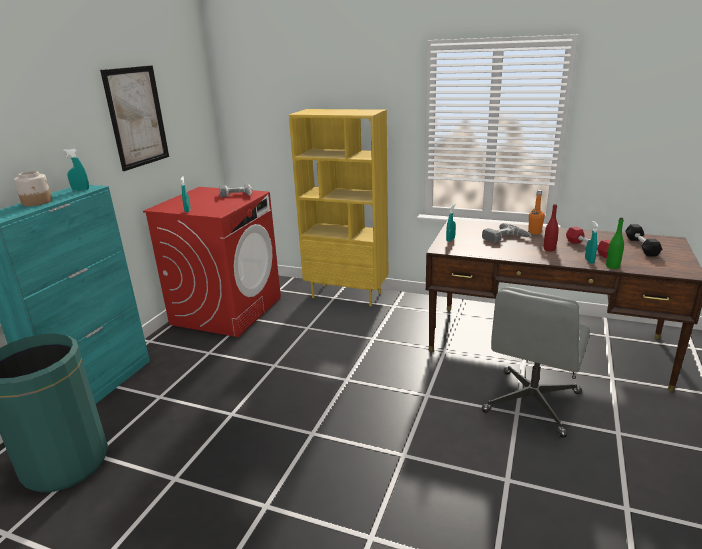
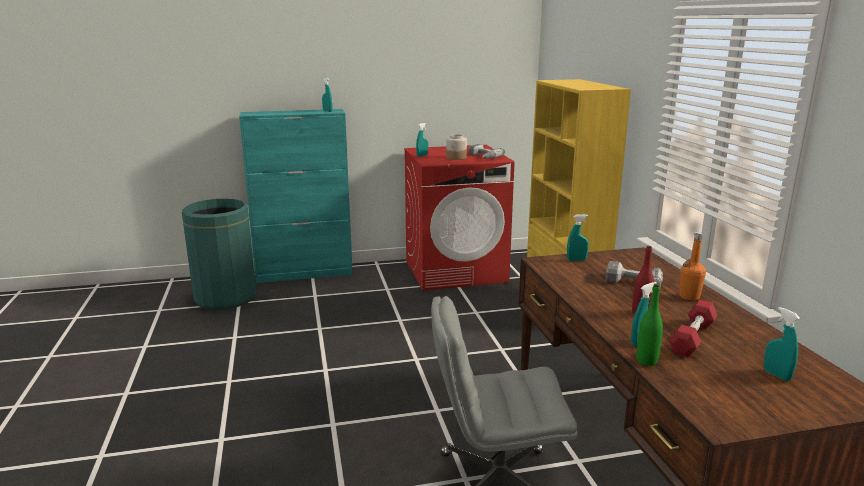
camera: 55 degrees right, 5 degrees down
(37, 202) = (290, 112): jar -> jar (456, 157)
(137, 117) = (421, 64): picture -> none
(641, 246) = (776, 375): black dumbbell -> turquoise spray bottle

